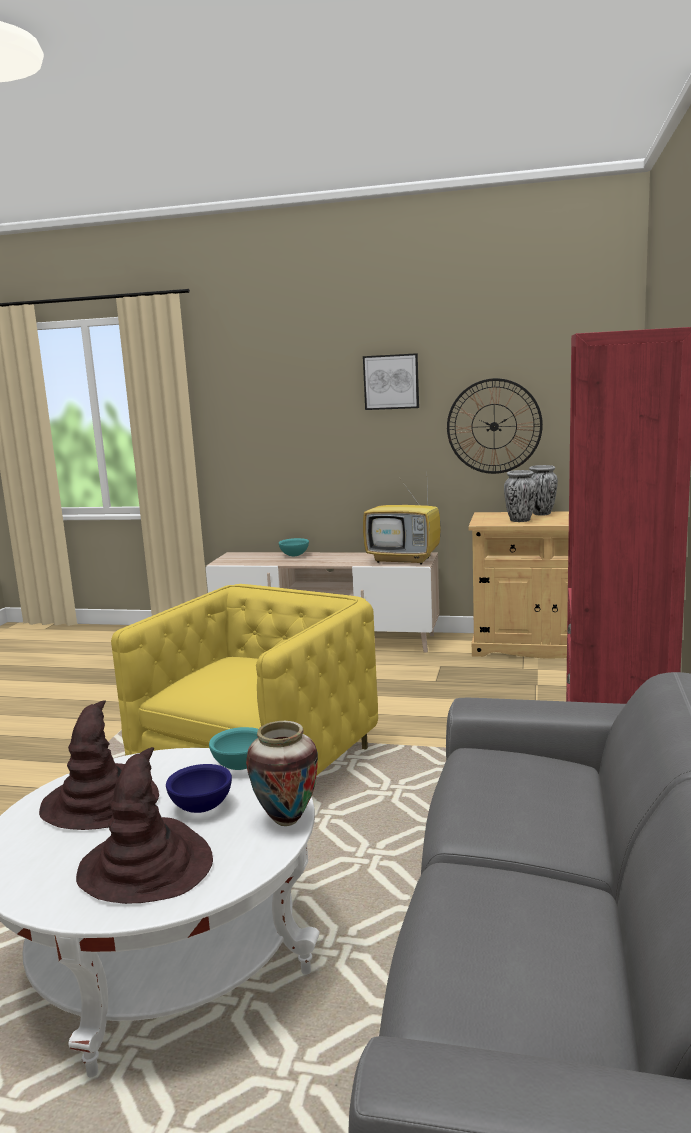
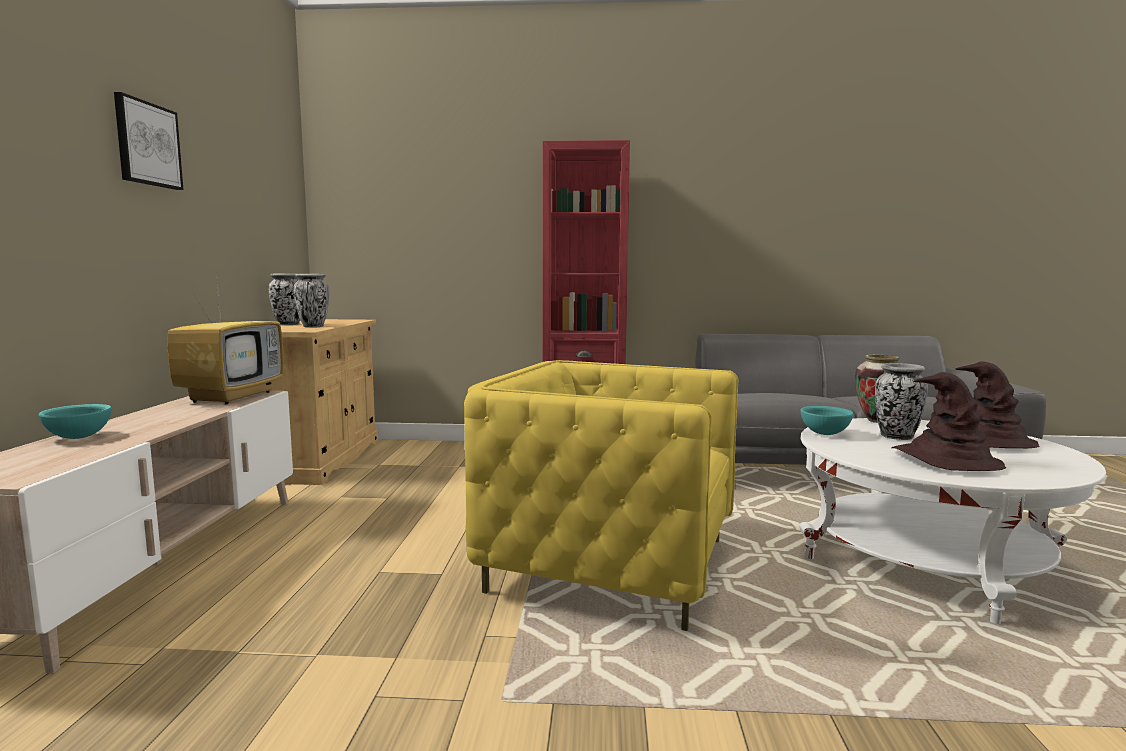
camera: 100 degrees left, 5 degrees down
(201, 807) = (896, 437): blue bowl -> vase
(494, 426) = (236, 227): wall clock -> none

